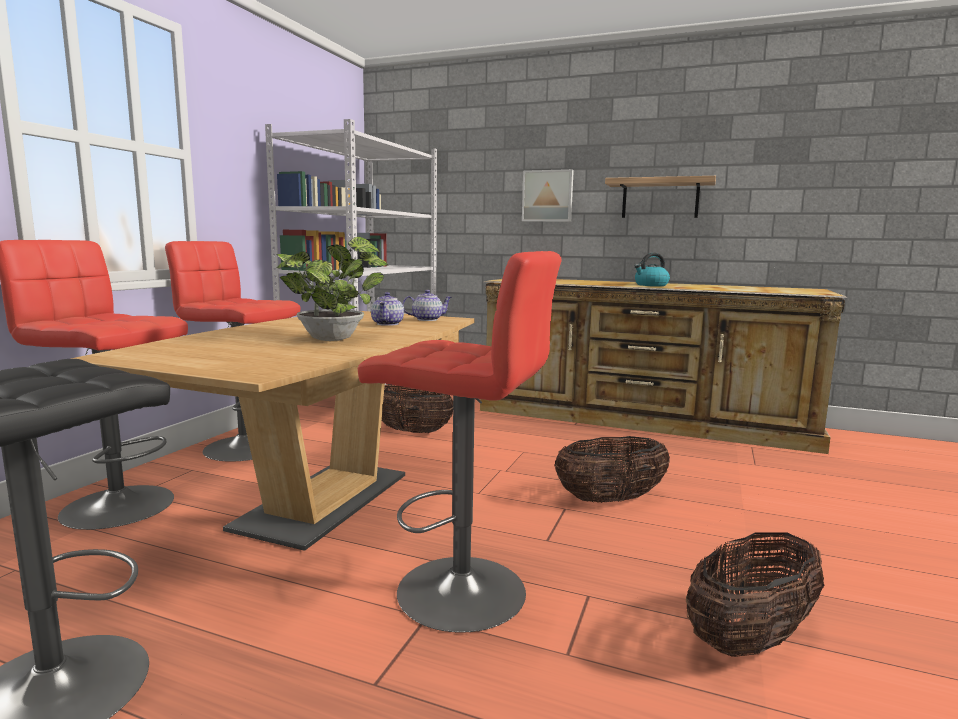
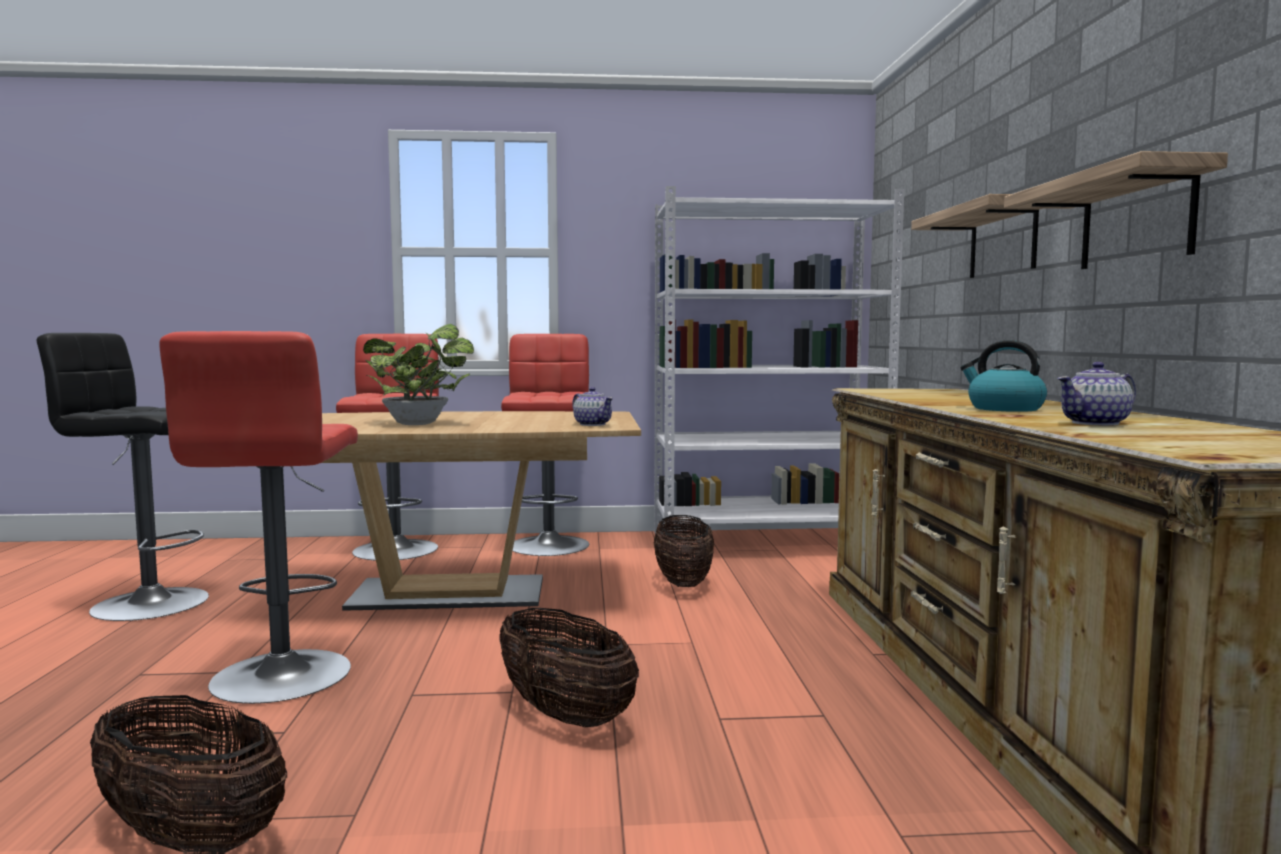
camera: 65 degrees right, 5 degrees down
(388, 324) = (536, 422): teapot -> teapot (1096, 423)
(547, 196) = (1003, 241): picture -> shelf

